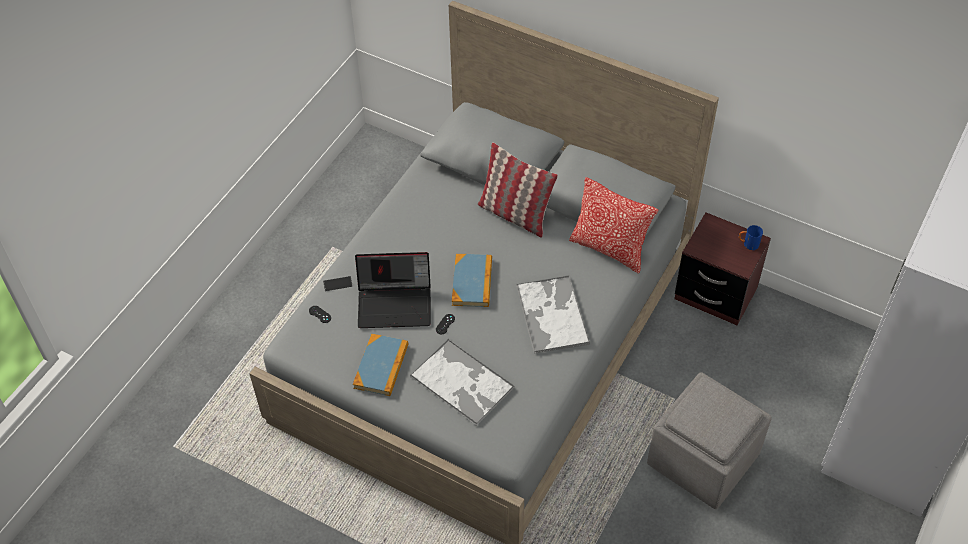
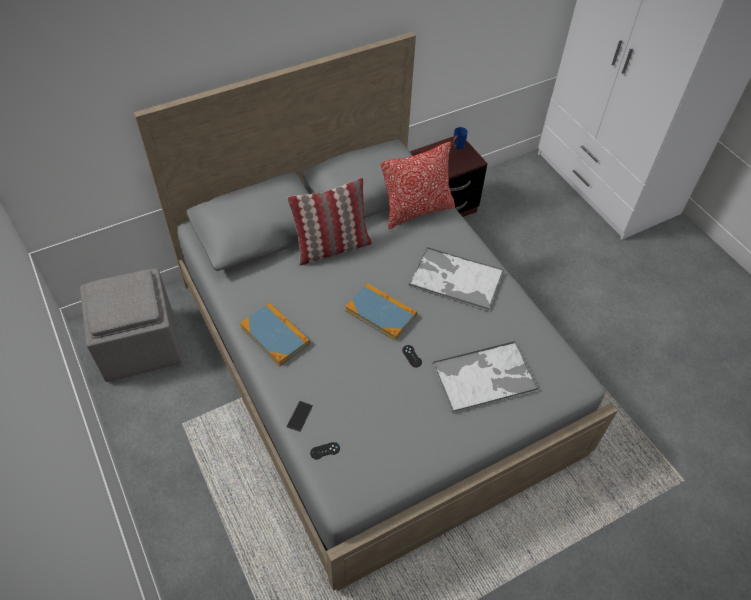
camera: 60 degrees left, 0 degrees up
(381, 366) = (424, 430): book -> book (275, 335)
(396, 303) = (360, 381): laptop -> none
(704, 459) = (576, 292): grey ottoman -> grey ottoman (141, 344)

